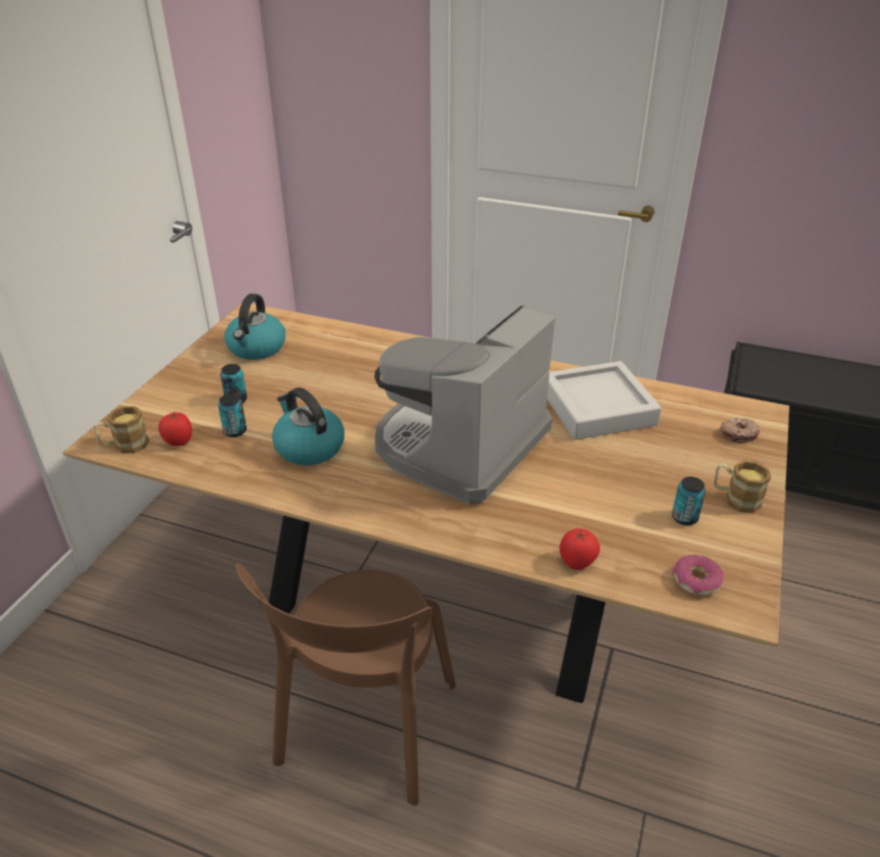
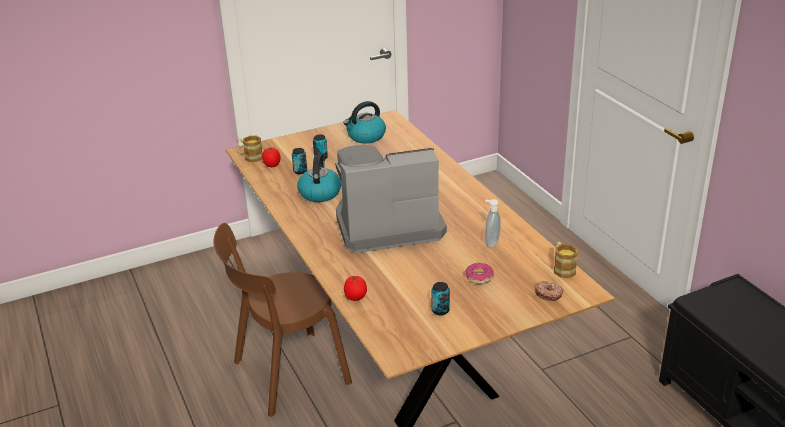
camera: 45 degrees right, 5 degrees down
(597, 407) = (491, 242): grey tray -> soap dispenser
(696, 581) = (395, 335): donut -> donut (479, 277)
(735, 498) = (484, 318): mug -> mug (562, 268)

